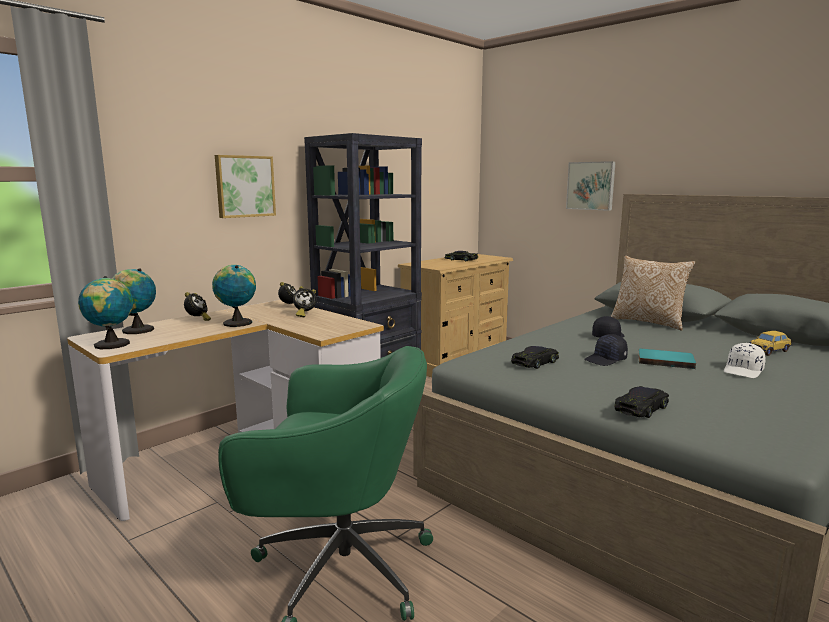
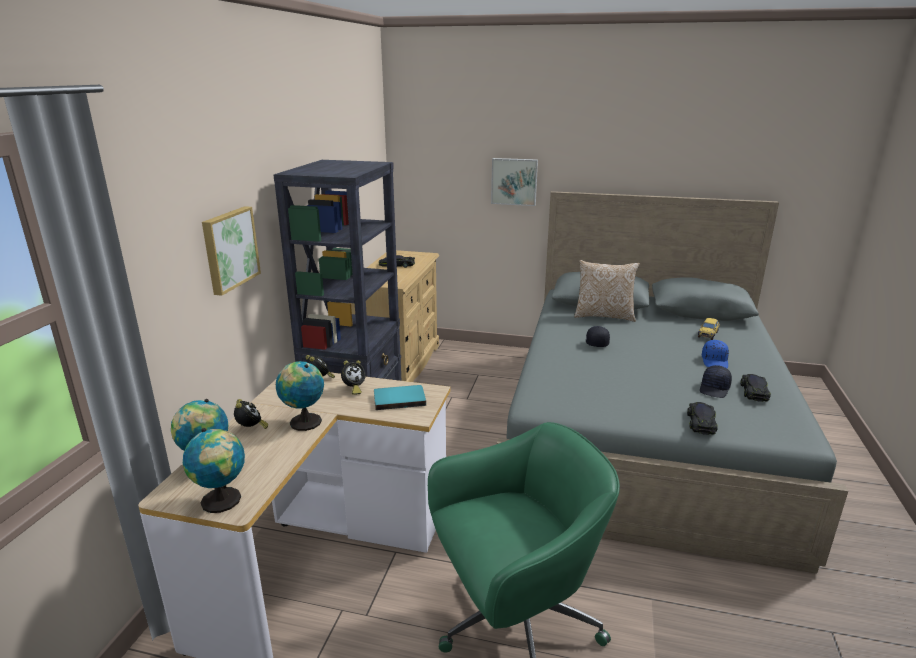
camera: 30 degrees left, 10 degrees up
(536, 362) = (583, 390): black toy car -> black toy car (754, 391)
(606, 360) = (625, 373): black cap -> black cap (715, 389)
(665, 360) = (661, 363): turquoise book -> turquoise book (399, 399)
(744, 371) = (715, 361): white cap -> blue cap

